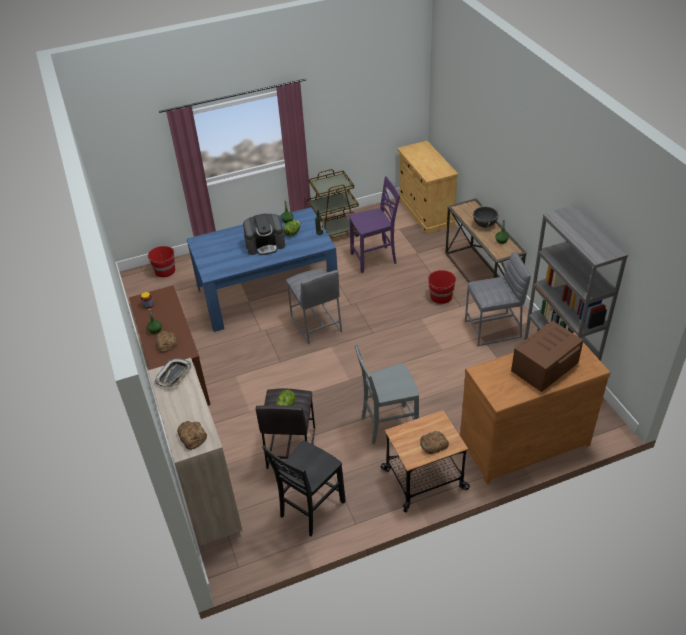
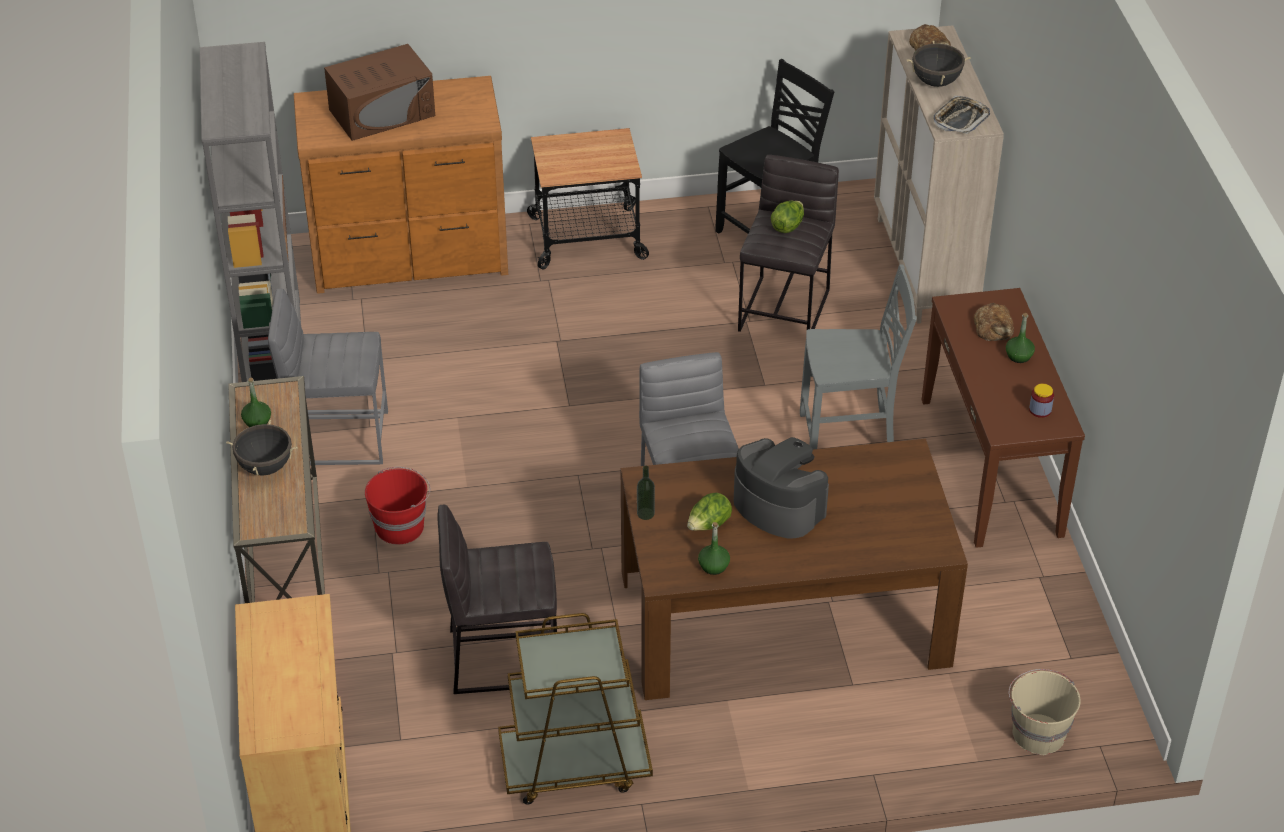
camera: 170 degrees left, 0 degrees up
(165, 271) = (1037, 733): red bucket -> beige bucket
(189, 404) = (936, 82): none -> black cooking pot
(265, 245) = (778, 506): coffee machine -> coffee machine turned 45 degrees clockwise
(267, 291) = (783, 618): blue dining table -> brown dining table
(374, 259) = (502, 656): purple chair -> grey stool
(388, 425) = (613, 315): grey chair -> grey chair (849, 438)
(433, 444) = (578, 148): bread -> none

